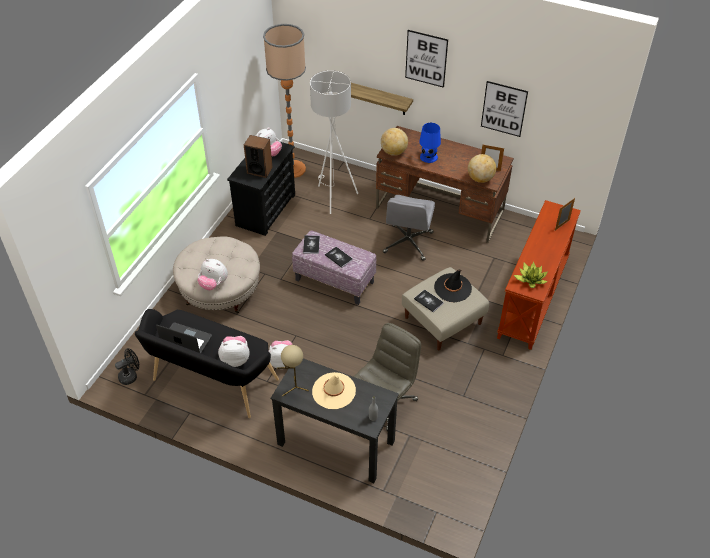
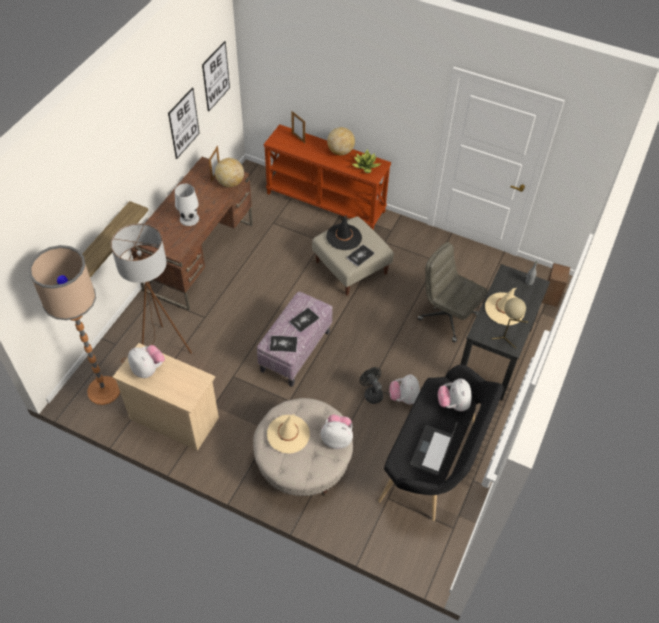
camera: 90 degrees left, 5 degrees up
(131, 376) = (429, 546): black fan -> black fan (371, 393)
(213, 284) = (337, 438): plush toy -> plush toy turned 105 degrees counterclockwise
(220, 253) = (288, 434): none -> beige hat
(259, 170) = (180, 377): speaker -> speaker (550, 296)
(266, 210) = (174, 418): black dresser -> beige dresser
(332, 196) = (161, 350): white floor lamp -> brown floor lamp
(393, 152) = (176, 246): globe -> globe (340, 151)
(408, 243) = (246, 286): grey office chair -> none
(426, 58) = (126, 149): picture -> picture (216, 76)
(428, 156) = (189, 219): blue table lamp -> white table lamp

